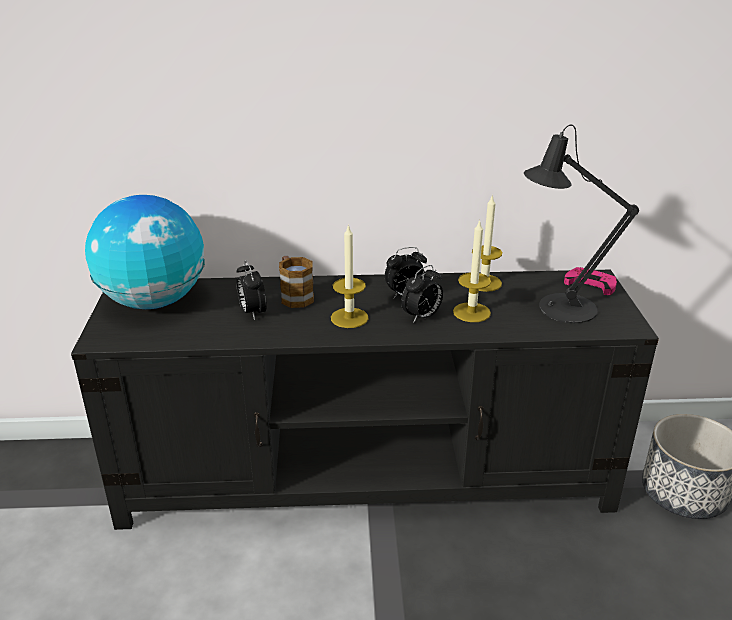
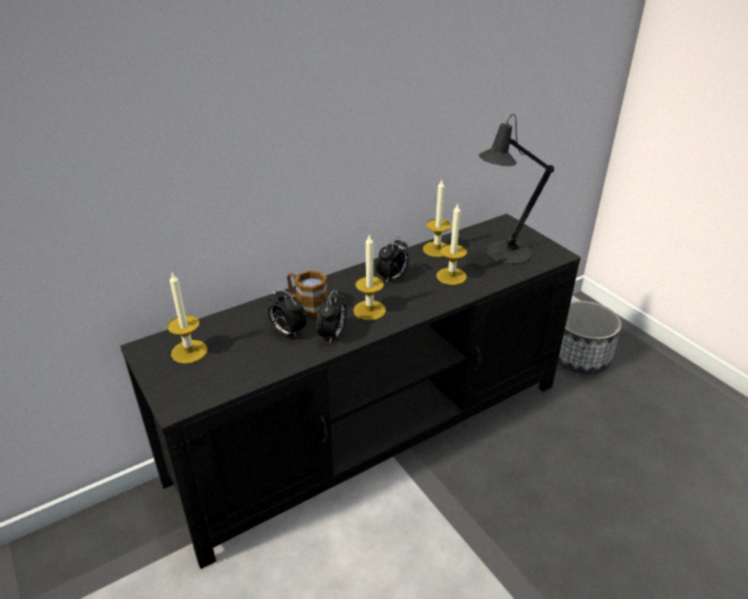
camera: 30 degrees left, 5 degrees up
(154, 302) = (189, 351): globe -> candle
(422, 317) = (421, 292): alarm clock -> alarm clock (332, 335)
(590, 284) = (506, 229): pink game controller -> none

